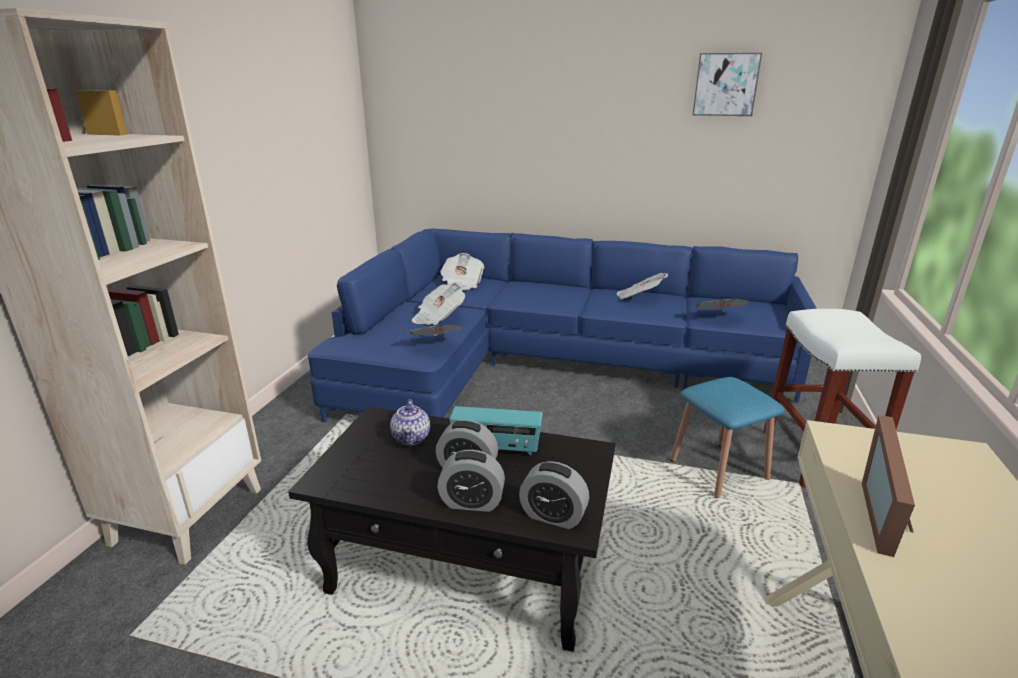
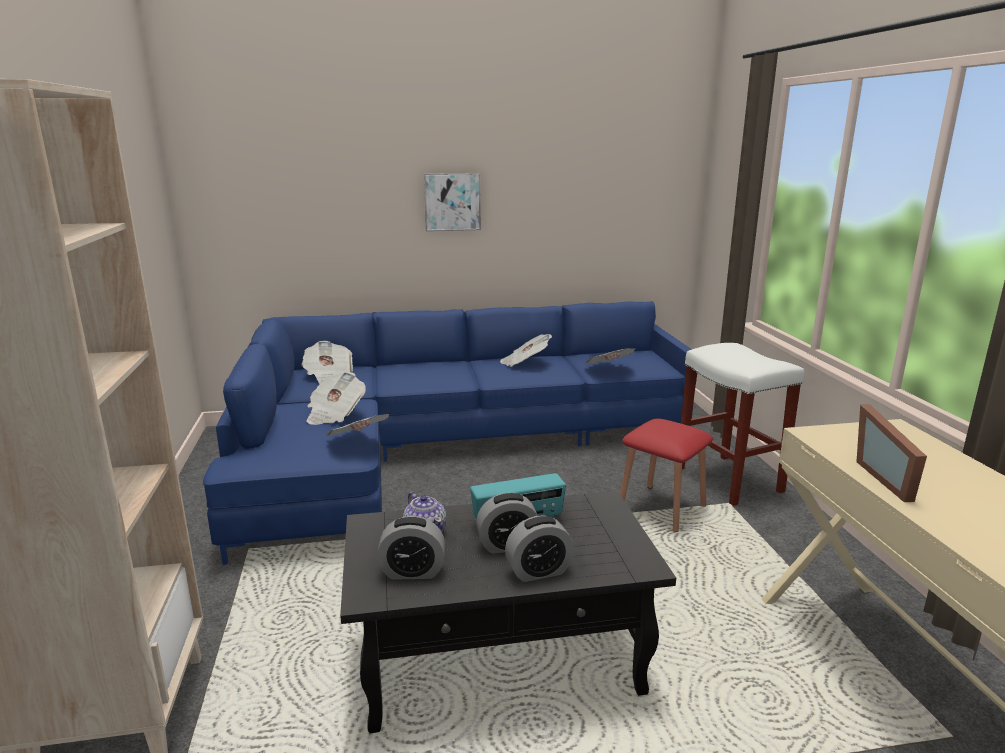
camera: 25 degrees left, 5 degrees down
(553, 516) = (619, 562): alarm clock -> alarm clock (412, 572)
(718, 469) = (661, 508): blue stool -> red stool
(725, 84) = (572, 150): picture -> picture (452, 201)

